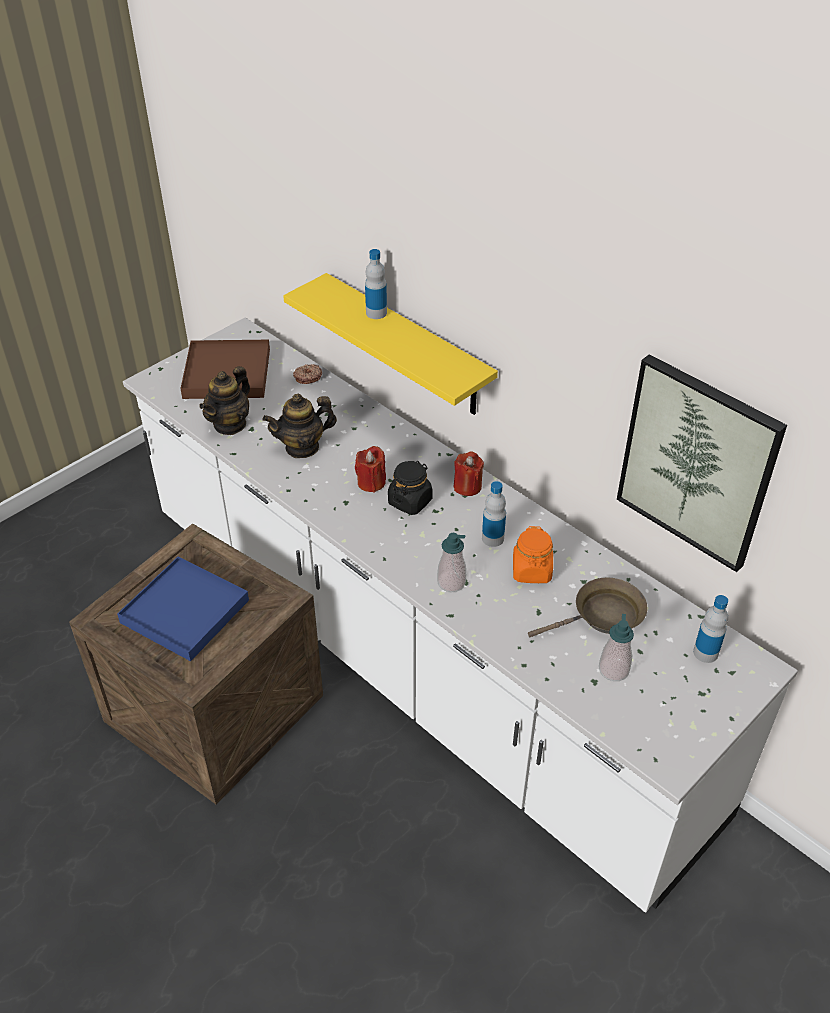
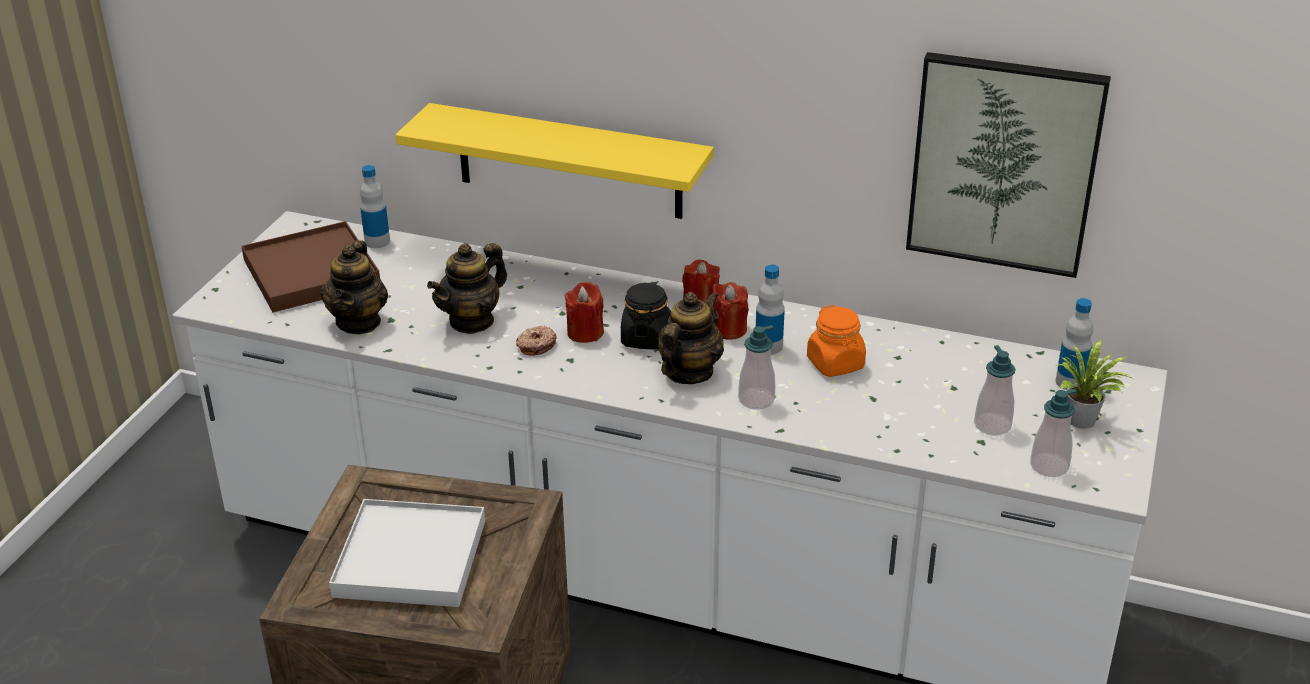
camera: 25 degrees left, 10 degrees down
(184, 611) = (410, 559): blue tray -> white tray
(308, 377) = (420, 251): donut -> donut (536, 345)
(376, 313) = (526, 126): bottle -> bottle (377, 241)
(420, 541) = (689, 372): none -> teapot
(474, 513) = (728, 329): none -> red candle
(603, 616) = (943, 382): brown frying pan -> none
(632, 724) = (1049, 466): none -> soap dispenser
(690, 694) = (1083, 422): none -> potted plant

